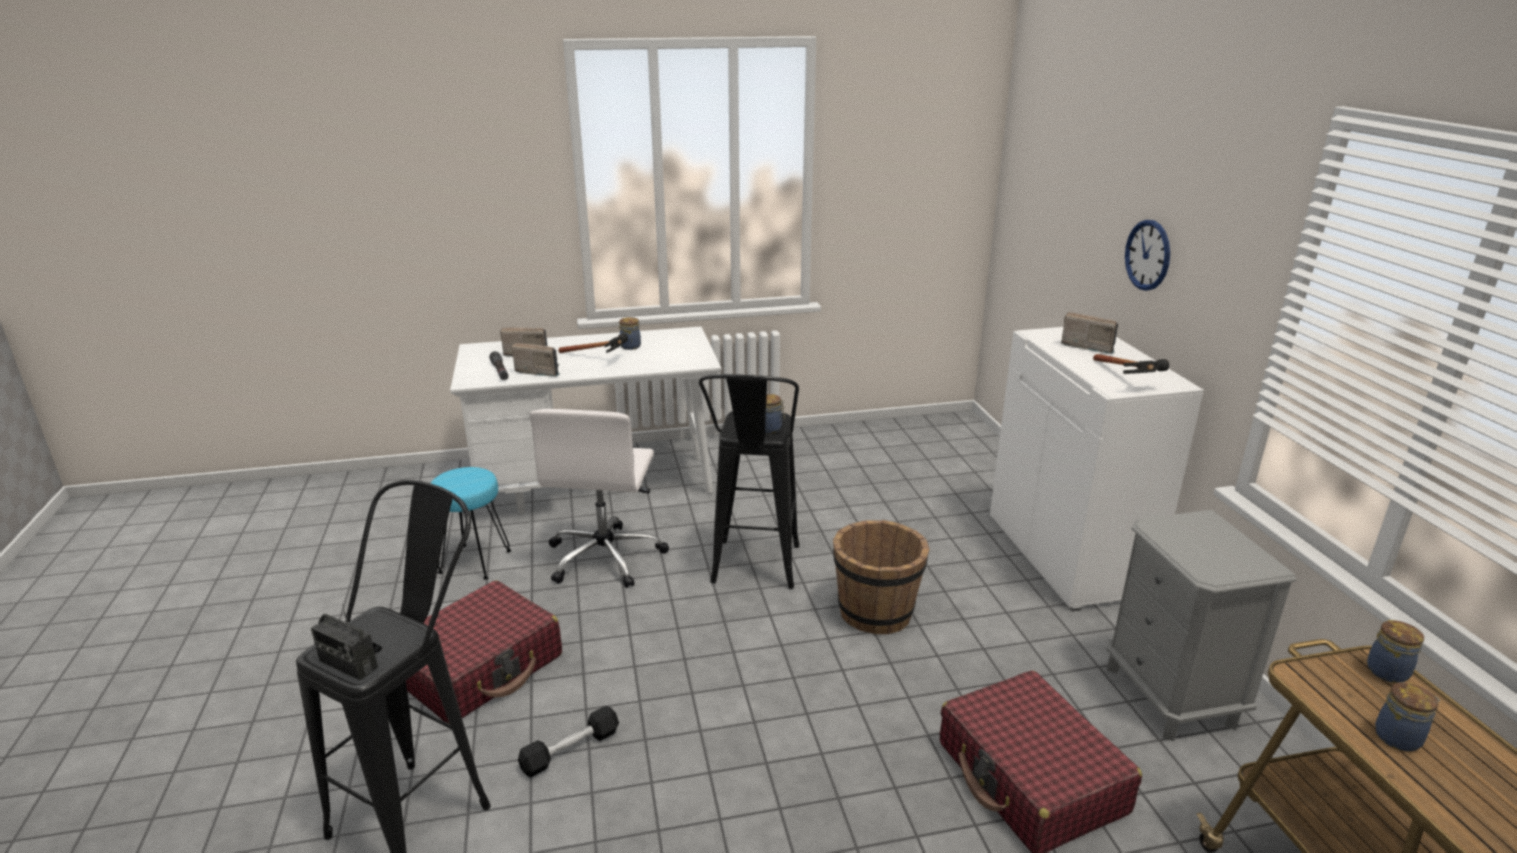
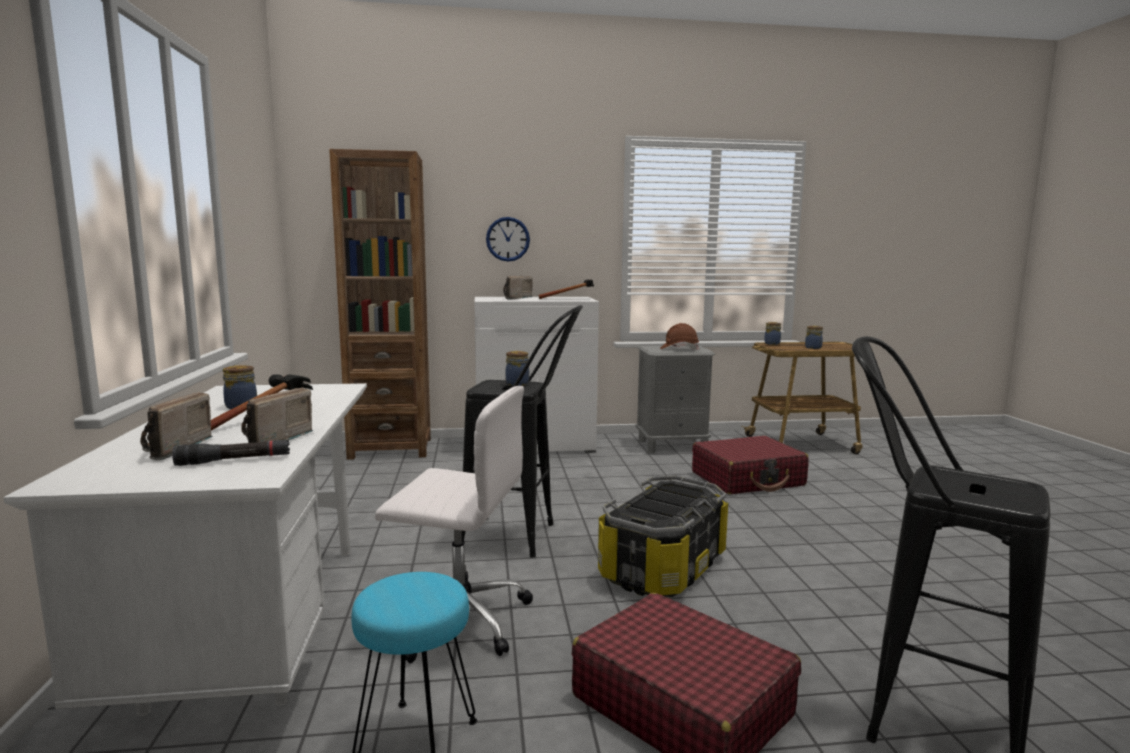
camera: 85 degrees left, 15 degrees down
(348, 664) = (1017, 490): radio -> none
(570, 750) = (793, 629): black dumbbell -> none
(697, 666) = (662, 567): none -> storage box
(876, 612) = (590, 499): brown bucket -> none
(982, 461) = (390, 448): none -> brown bookcase
(1204, 548) = (679, 349): none -> brown hard hat

